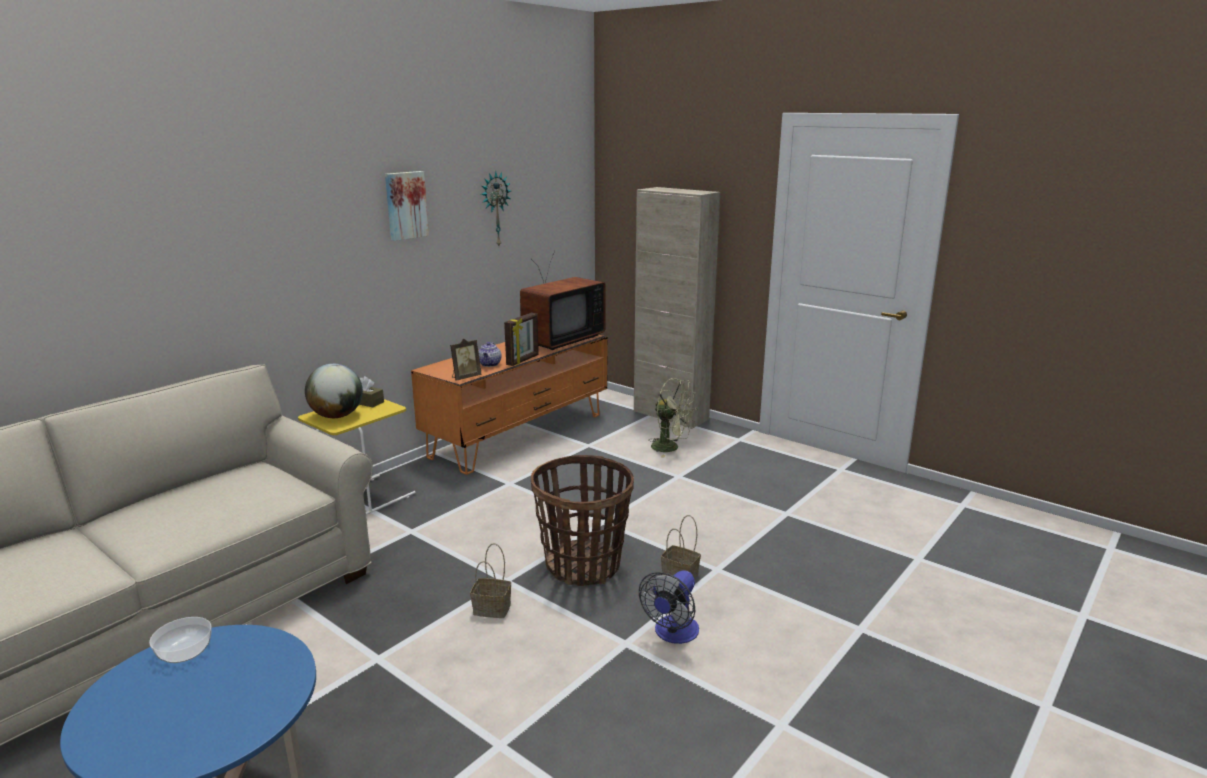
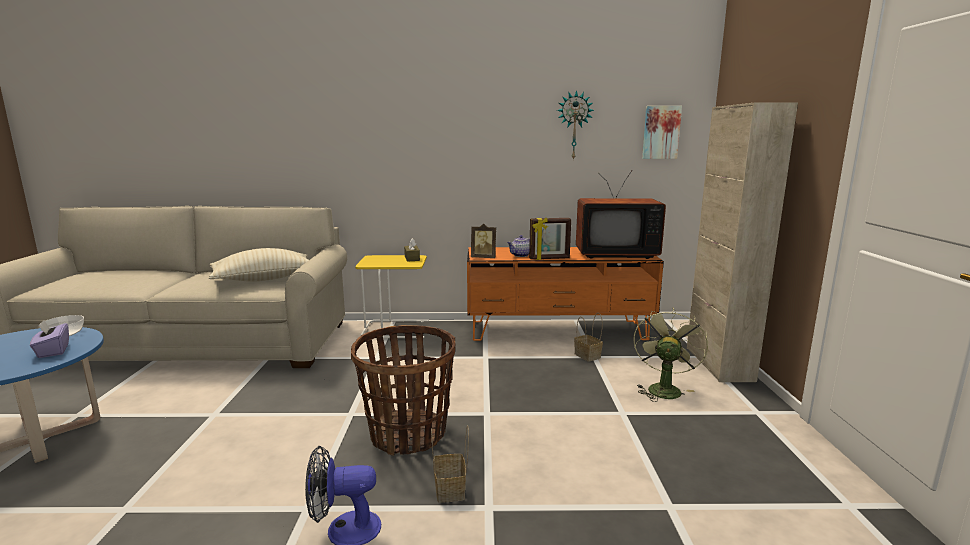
camera: 50 degrees right, 5 degrees down
(250, 662) = (53, 351): none -> purple tissue box
(253, 488) = (264, 279): none -> beige pillow
(337, 416) = (380, 260): globe -> none
(405, 205) = (478, 113): picture -> picture (660, 132)
(493, 608) = (308, 426): basket -> basket (588, 356)
(671, 448) = (663, 388): green fan -> green fan turned 150 degrees counterclockwise

